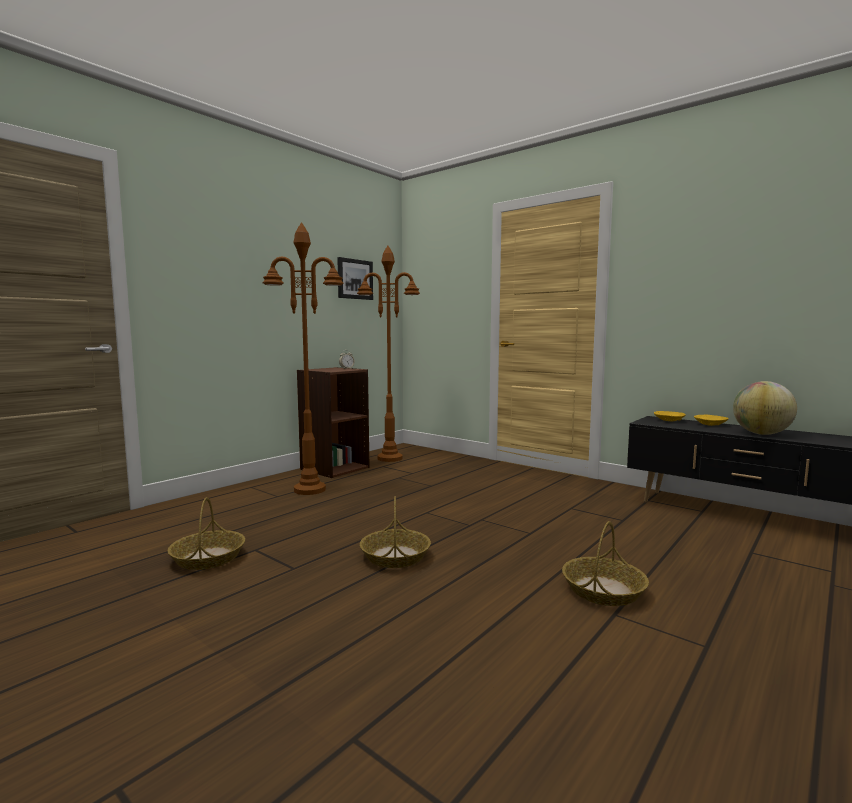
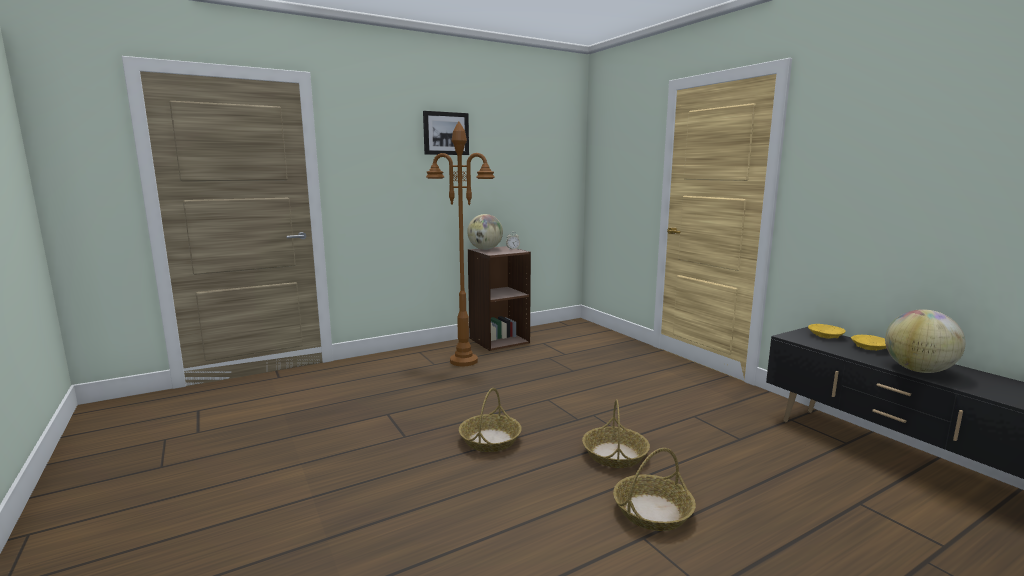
camera: 20 degrees right, 5 degrees up
(208, 558) = (350, 416): basket -> basket (615, 455)
(317, 369) = (485, 249): none -> globe
(354, 279) = (531, 160): picture -> picture (446, 133)
(390, 458) = (555, 335): brown floor lamp -> none

